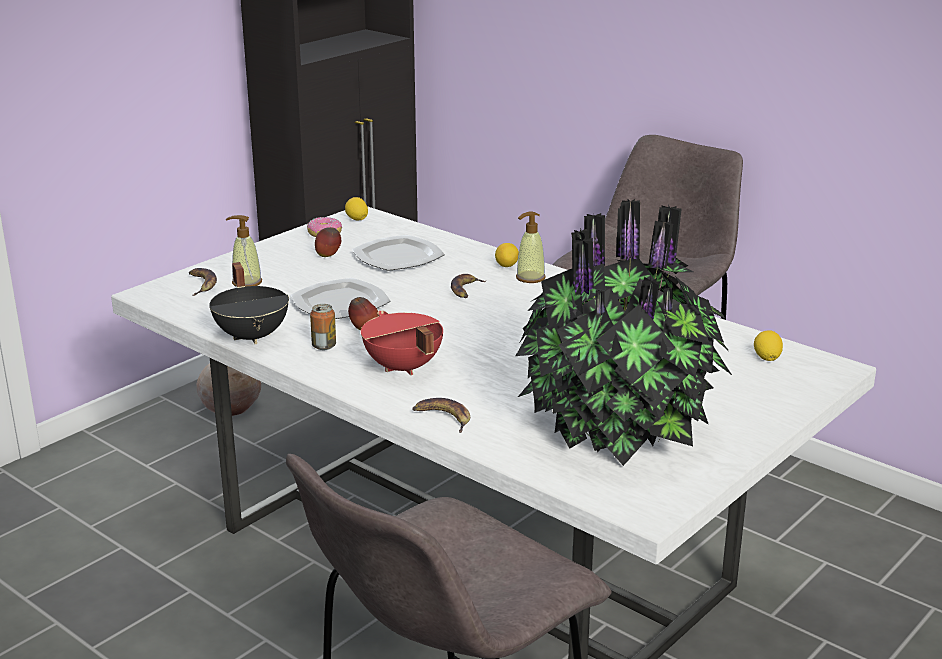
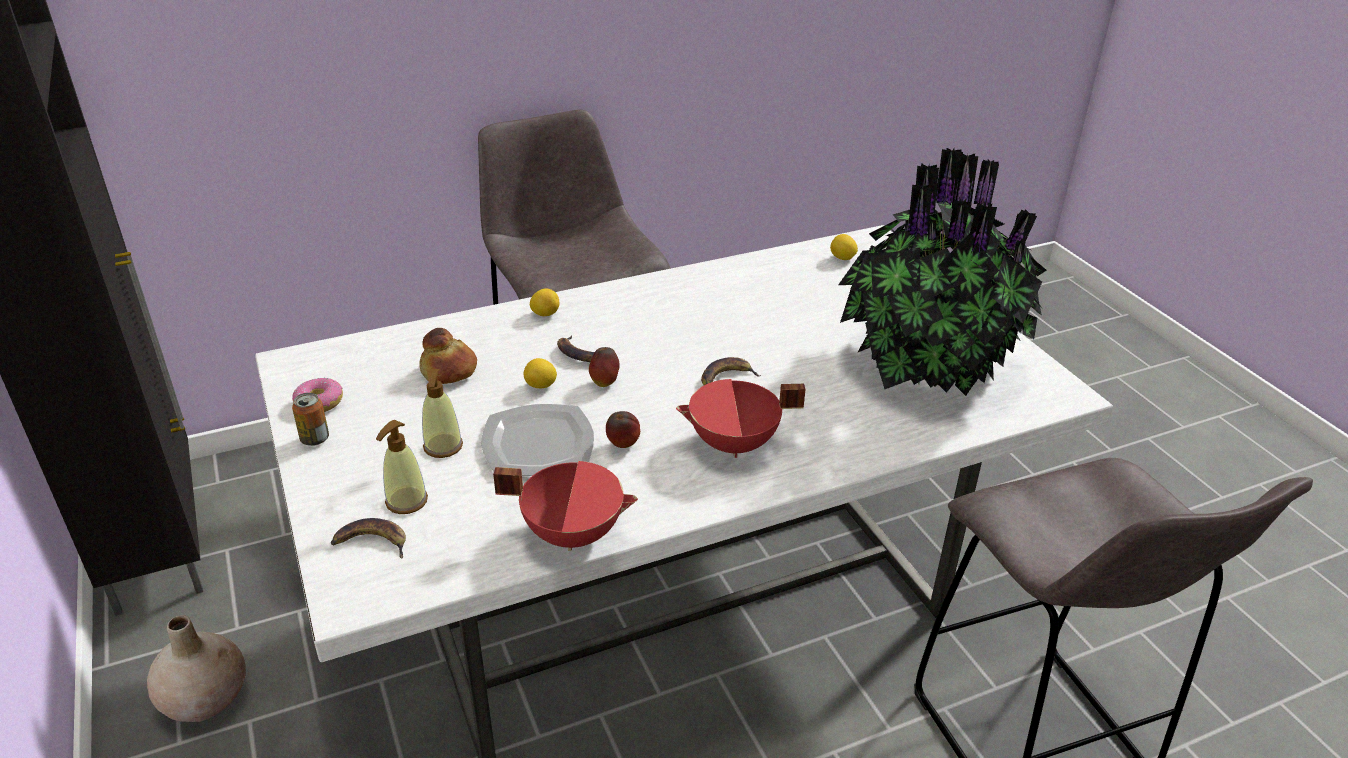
camera: 65 degrees left, 10 degrees up
(253, 336) = (572, 532): black cooking pot -> red cooking pot
(324, 346) = (642, 484): can -> can (315, 439)
(328, 256) = (393, 417): apple -> apple (604, 382)
(356, 219) = (303, 368): lemon -> lemon (541, 386)
(397, 257) = (448, 371): plate -> bread
(443, 417) = (857, 449): banana -> banana (726, 377)
(530, 278) = (587, 310): soap dispenser -> soap dispenser (443, 446)

